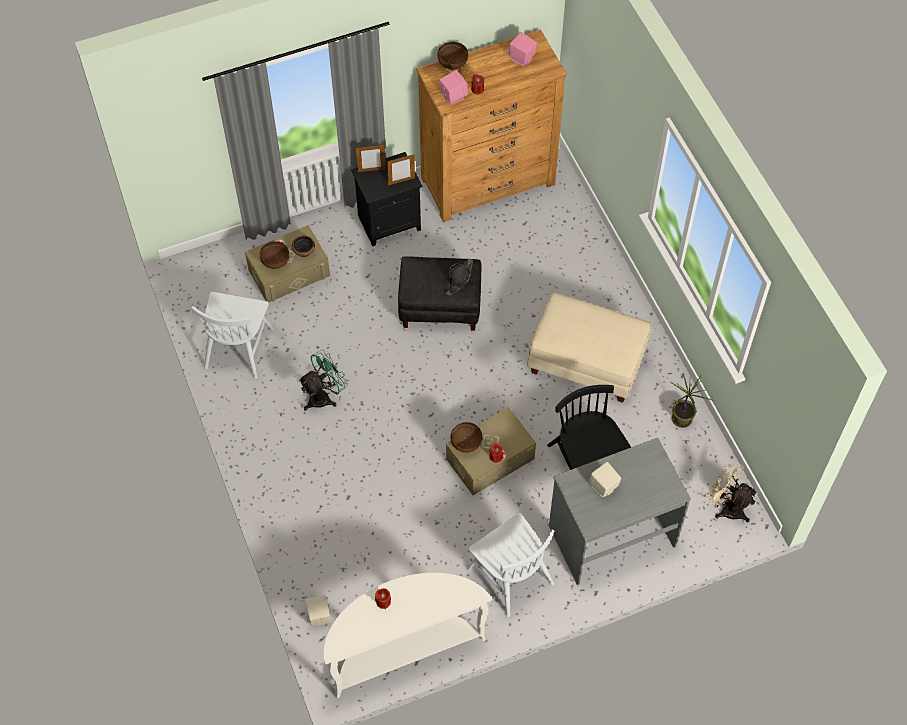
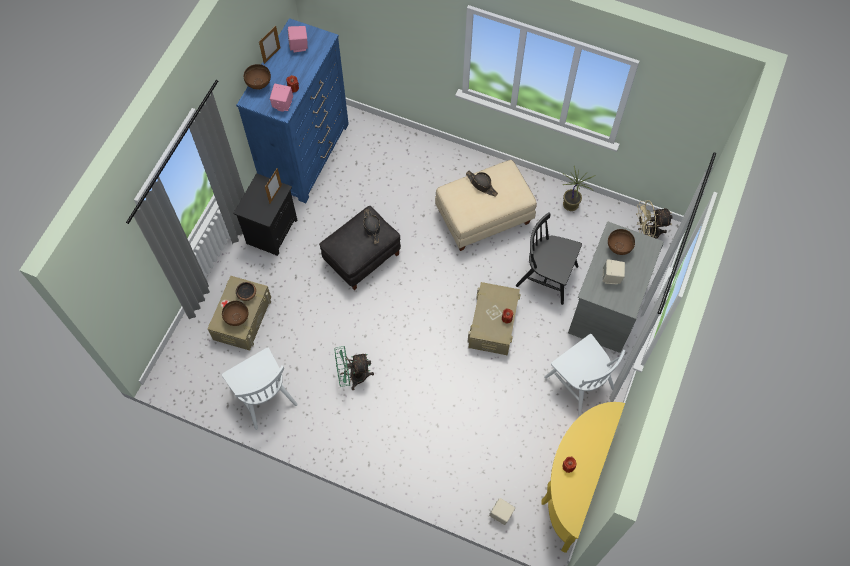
camera: 45 degrees left, 5 degrees up
(324, 396) = (353, 377): green fan -> green fan turned 105 degrees counterclockwise
(371, 170) = (248, 203): picture frame -> picture frame (272, 55)
(404, 649) = (570, 484): white console table -> yellow console table
(466, 445) = (482, 327): brown bowl -> brown bowl (619, 248)
(488, 181) = (306, 154): brown dresser -> blue dresser
(510, 575) = (579, 382): white chair -> white chair turned 45 degrees clockwise
(594, 321) = (481, 185): none -> black hat

